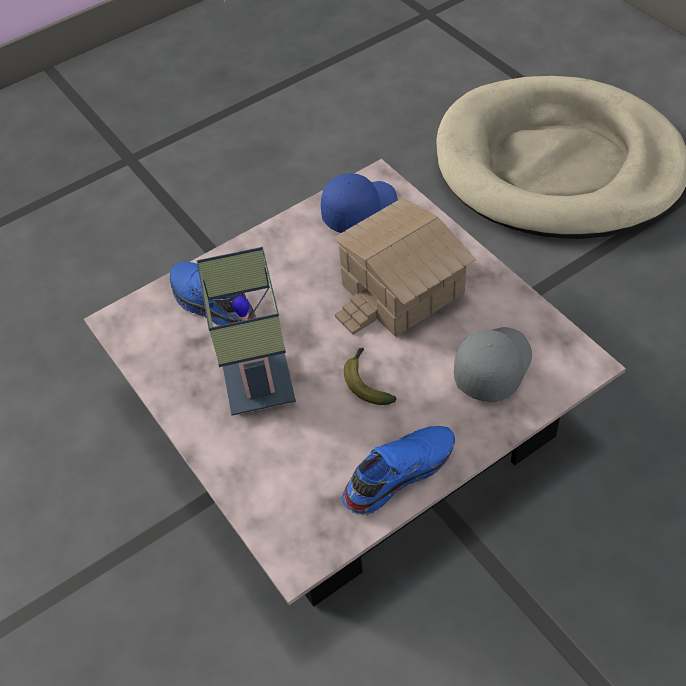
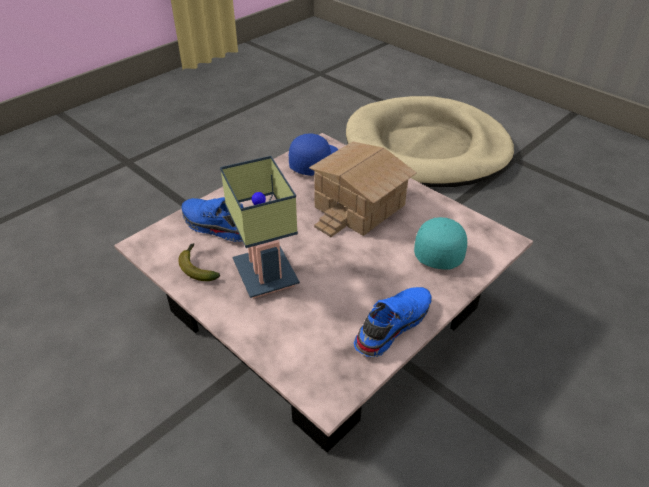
camera: 15 degrees left, 10 degrees down
(366, 381) = (349, 266): banana -> banana (197, 267)
(492, 367) = (439, 248): grey cap -> turquoise cap

